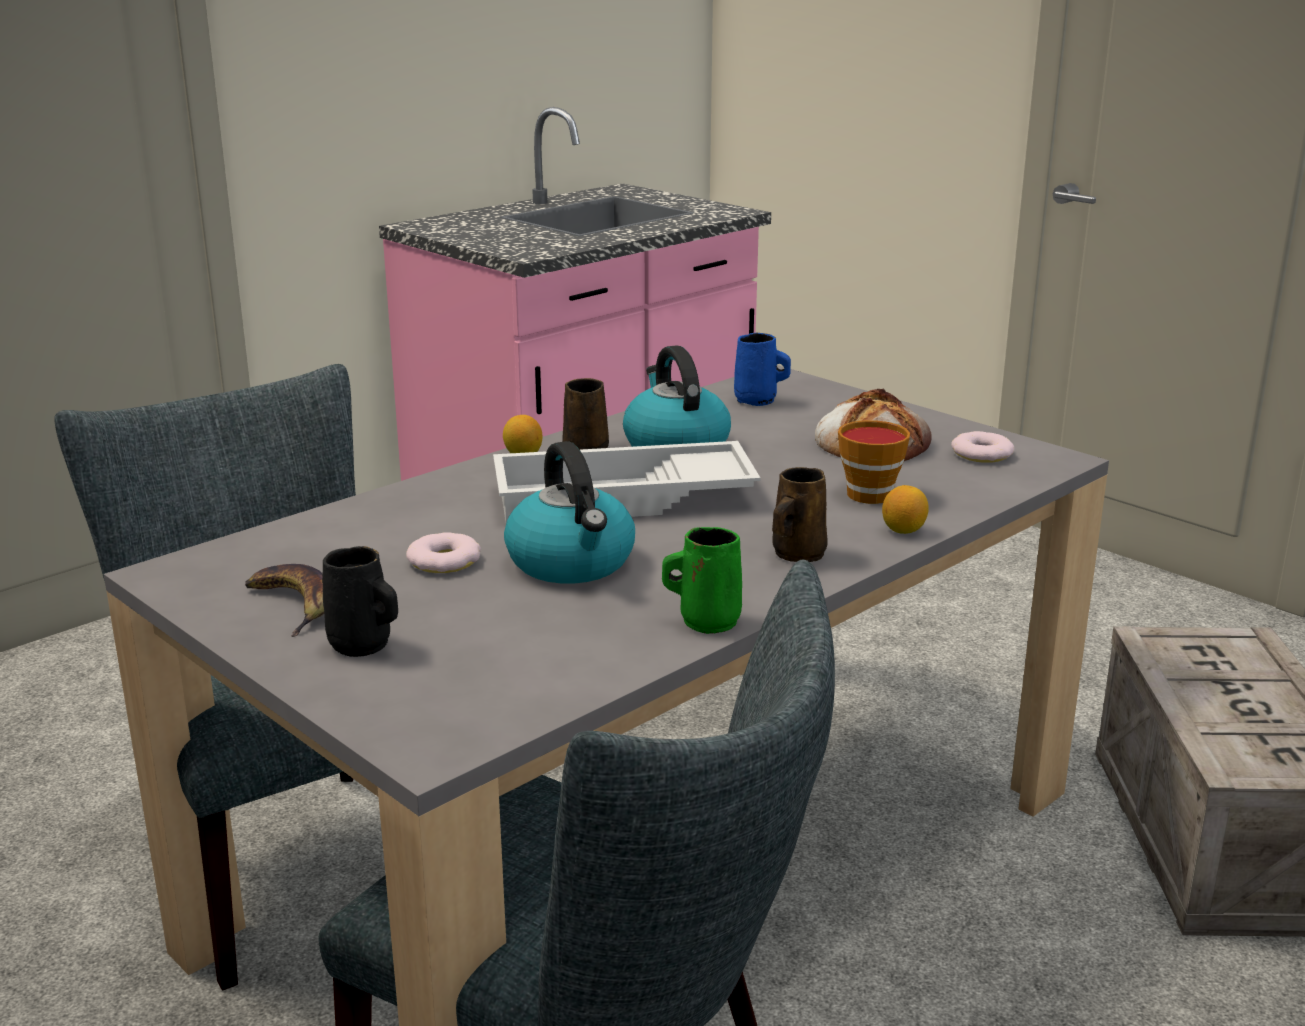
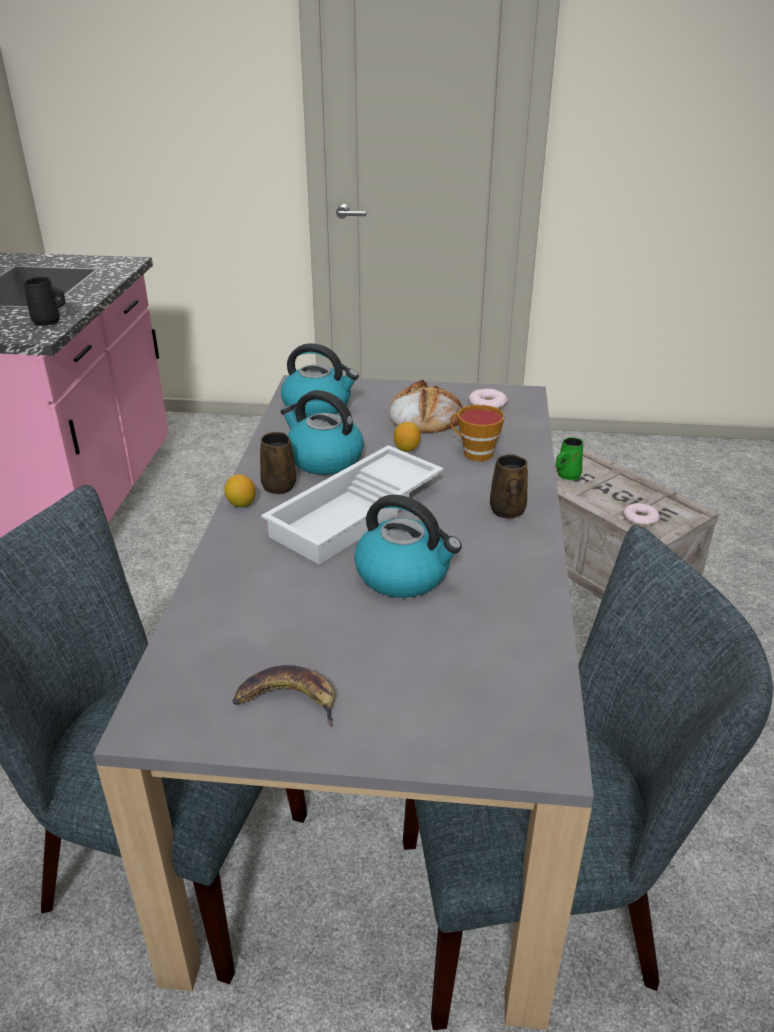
camera: 40 degrees left, 10 degrees up
(363, 646) = (386, 706): black mug -> black mug (48, 322)
(444, 561) = (327, 612): donut -> donut (640, 518)
(706, 621) = (536, 581): green mug -> green mug (567, 475)
(758, 401) = (318, 407): blue mug -> kettle
(903, 530) = (530, 471): lemon -> lemon (406, 449)

